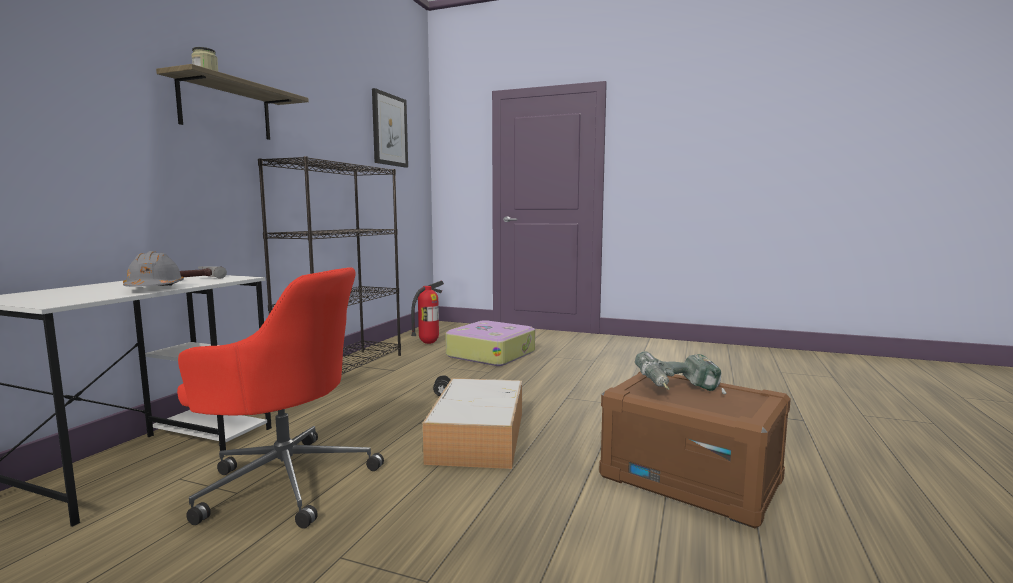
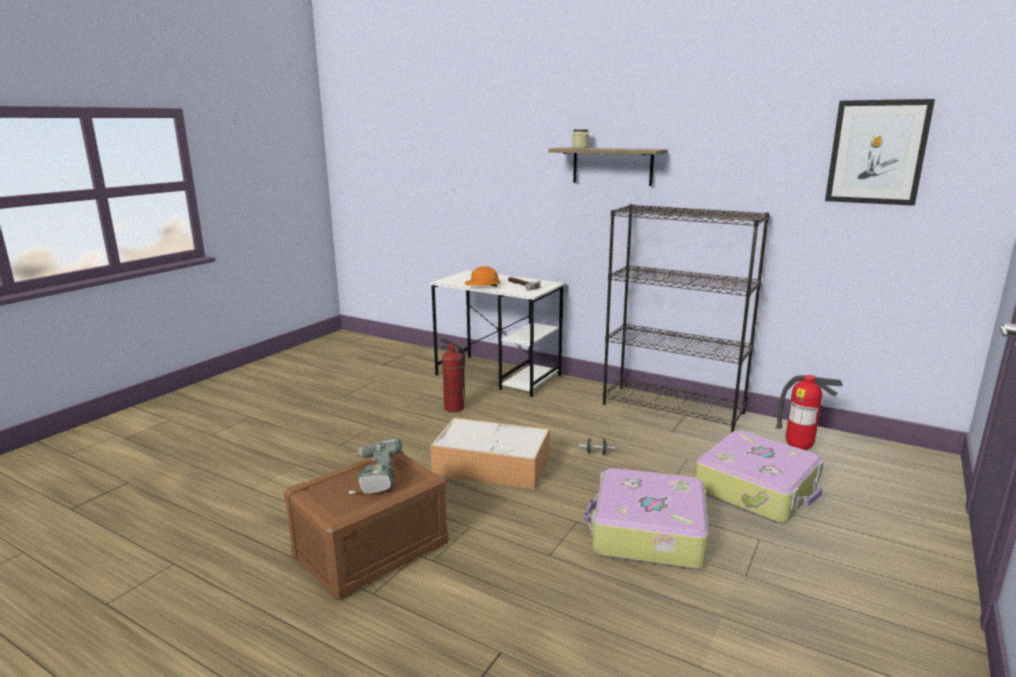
camera: 100 degrees right, 10 degrees up
(154, 289) = (483, 286): grey hard hat -> orange hard hat
(285, 481) = (453, 408): red office chair -> fire extinguisher
(566, 379) = (647, 532): none -> suitcase

